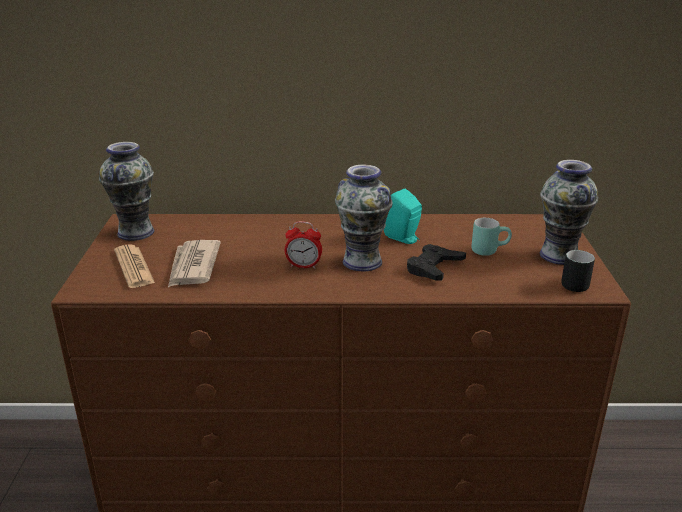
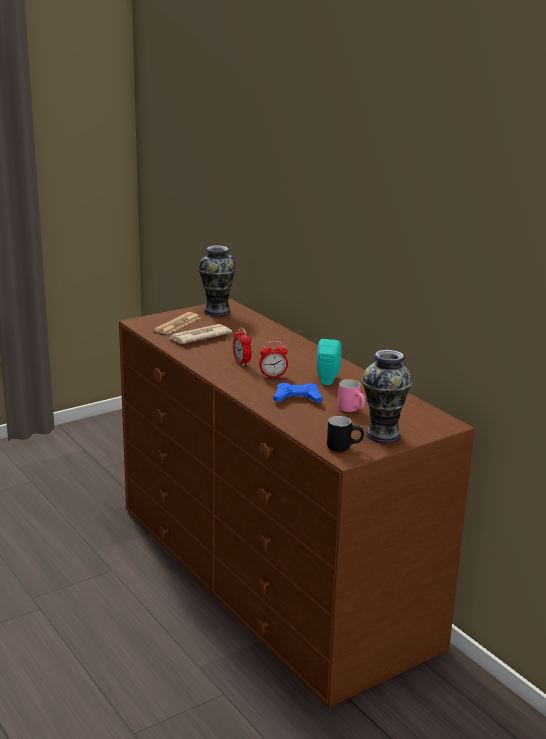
camera: 55 degrees right, 5 degrees down
(362, 261) = (273, 376): vase -> alarm clock
(434, 267) = (297, 398): black game controller -> blue game controller
(489, 250) = (353, 410): turquoise mug -> pink mug

